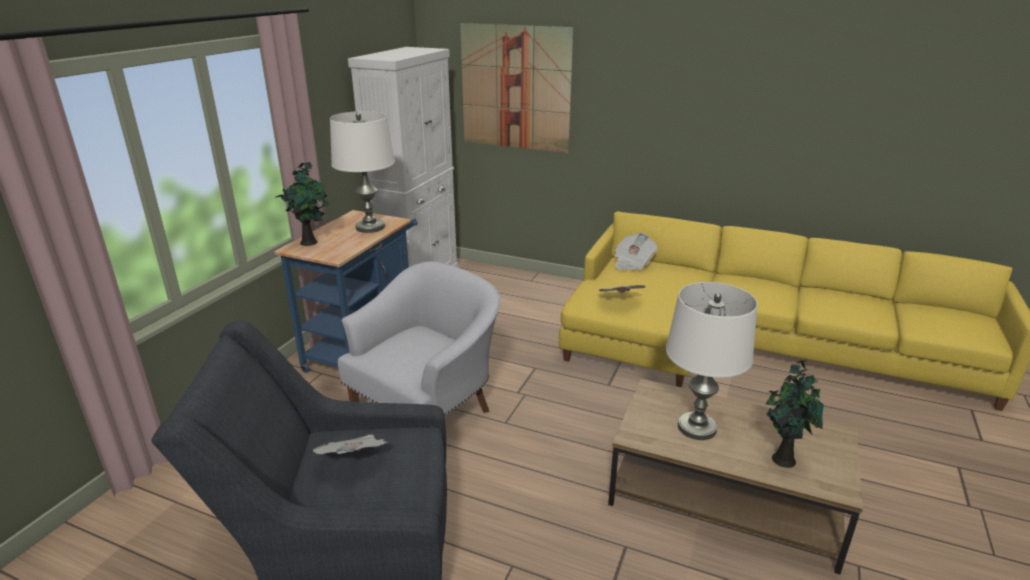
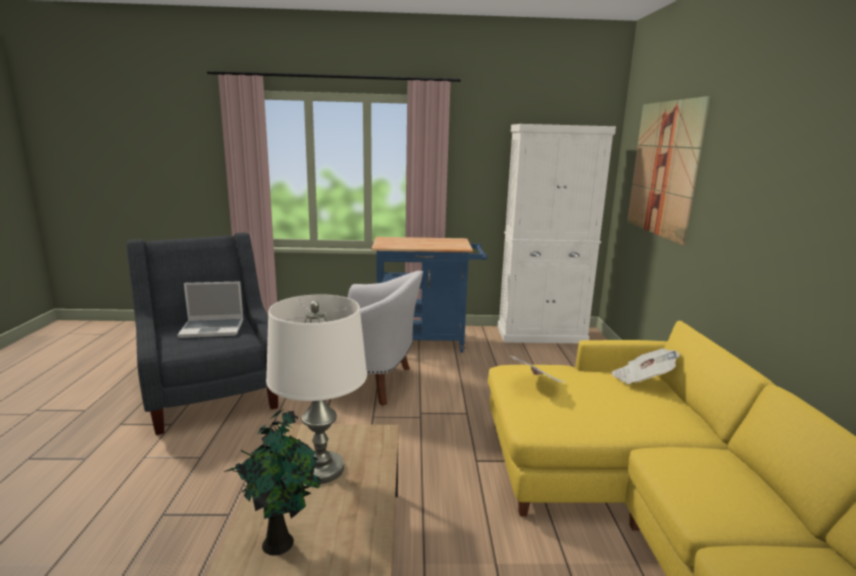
camera: 65 degrees right, 10 degrees down
(310, 242) = (398, 239): potted plant -> none
(355, 459) = (213, 329): newspaper -> laptop
(370, 227) = (441, 245): white table lamp -> none

